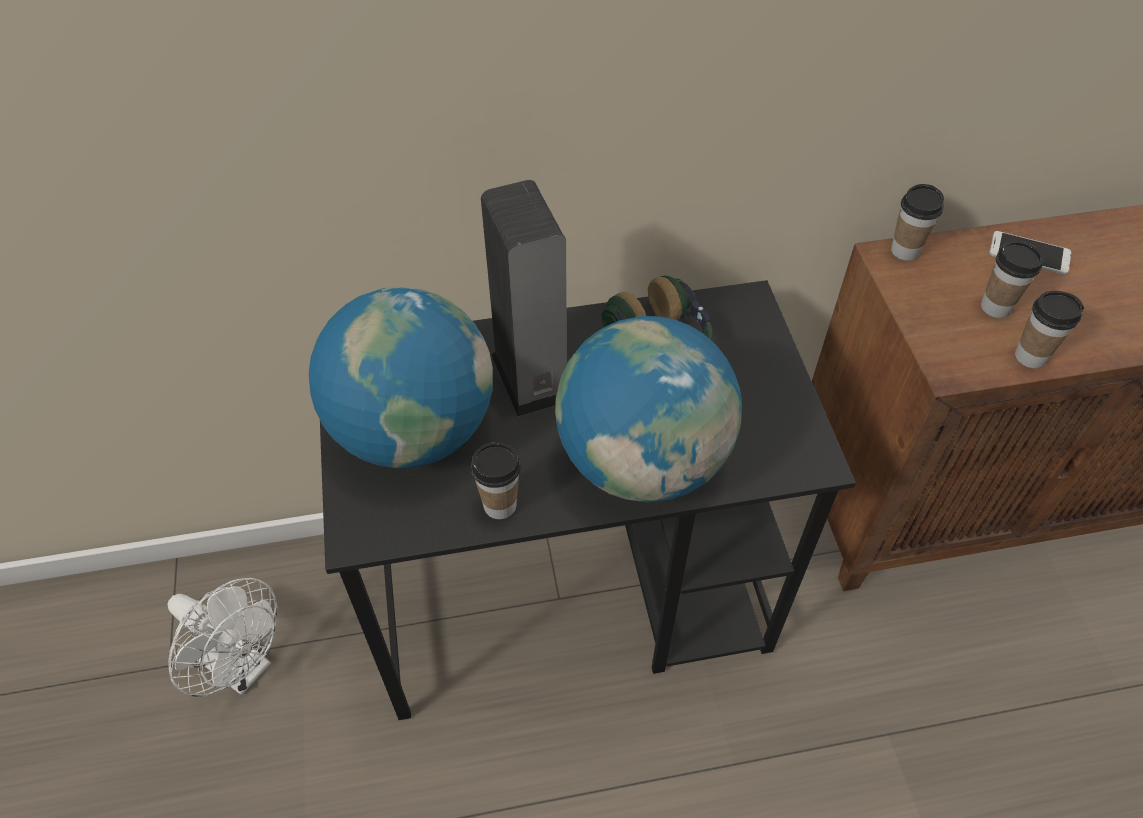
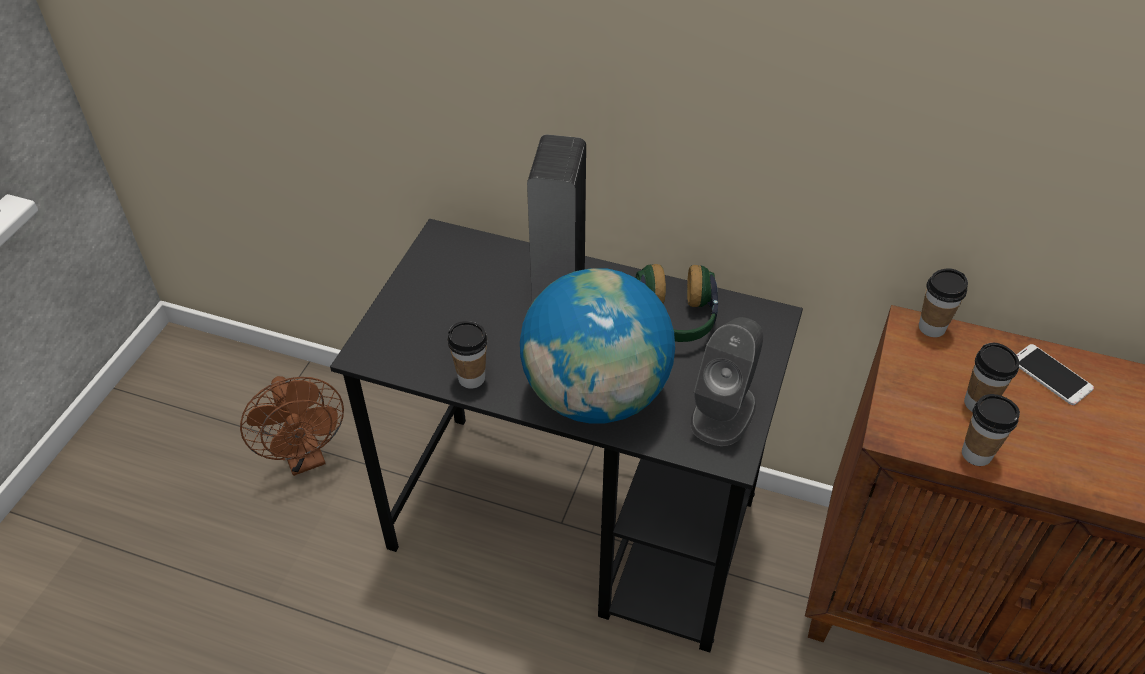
camera: 30 degrees right, 5 degrees down
(242, 667) = (305, 457): white fan -> brown fan
(413, 430) = (450, 303): globe -> none
(776, 420) = (723, 412): none -> grey speaker

